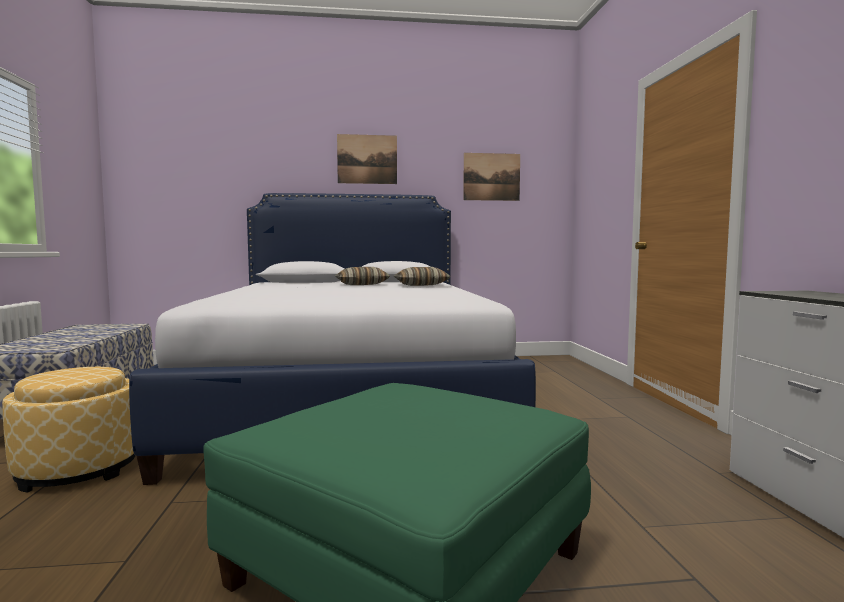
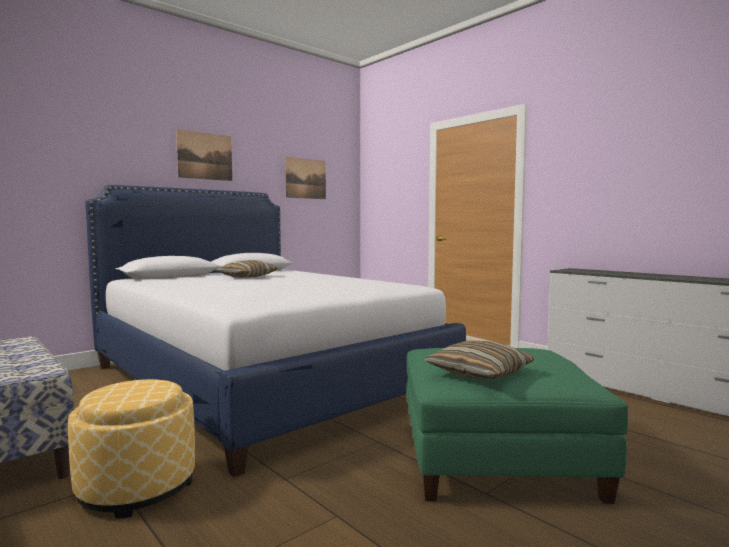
camera: 35 degrees left, 0 degrees up
(421, 285) = (299, 274): pillow -> pillow (479, 372)

